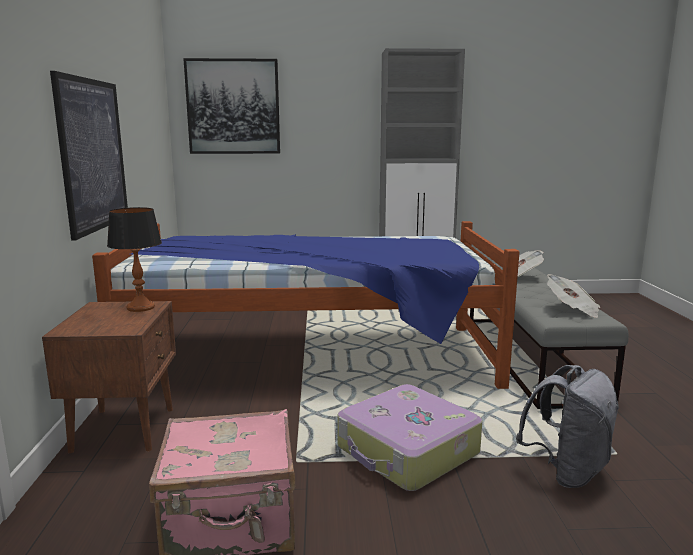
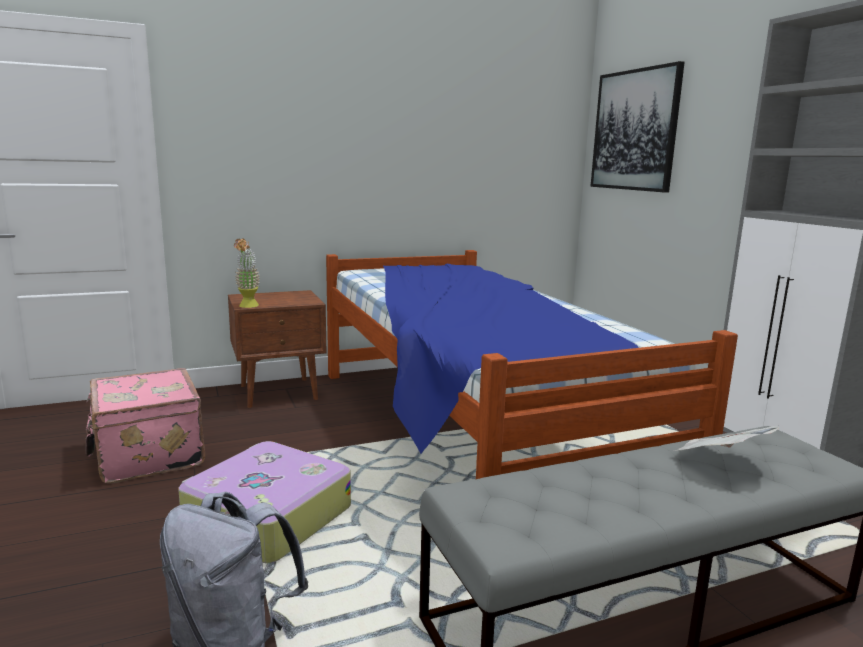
camera: 70 degrees right, 0 degrees up
(93, 155) = (360, 174): picture -> none
(136, 328) = (248, 306): none -> potted plant
(140, 307) = (301, 300): table lamp -> none
(572, 310) = (539, 511): newspaper -> none

